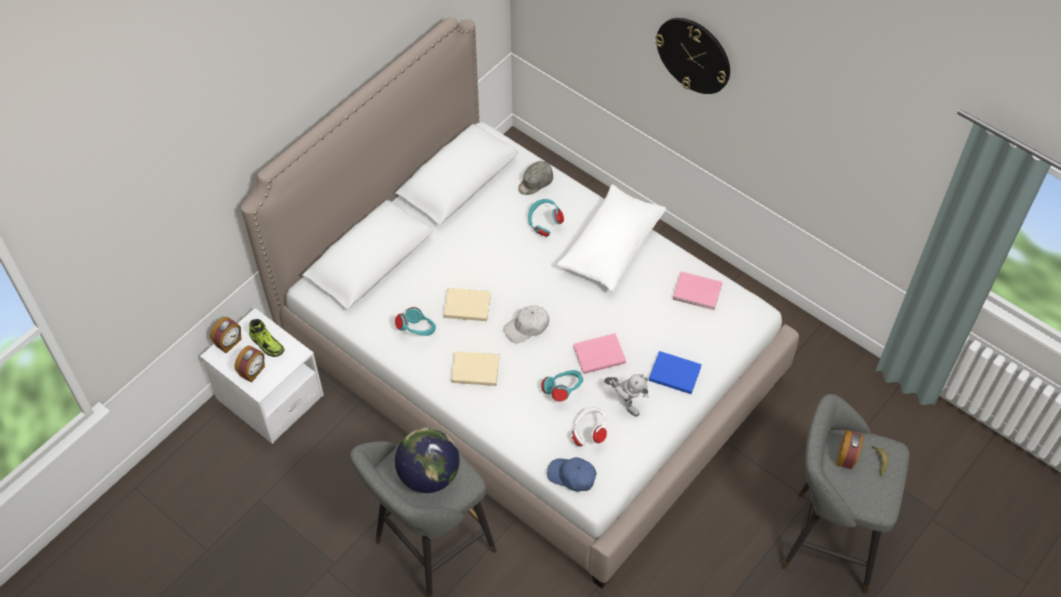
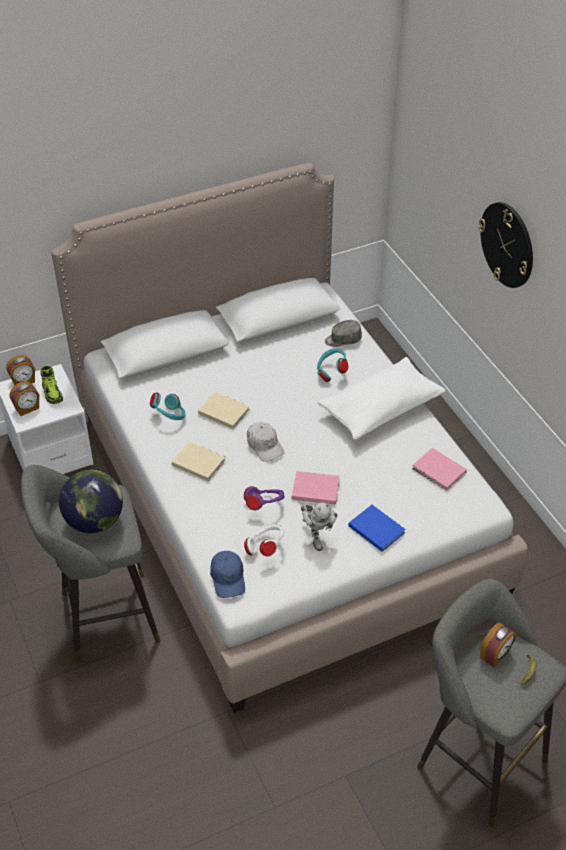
camera: 25 degrees right, 10 degrees down
(527, 327) = (265, 445): white cap -> white cap turned 120 degrees counterclockwise
(563, 390) = (264, 506): turquoise headphones -> purple headphones
(572, 476) = (228, 578): blue cap -> blue cap turned 150 degrees counterclockwise

